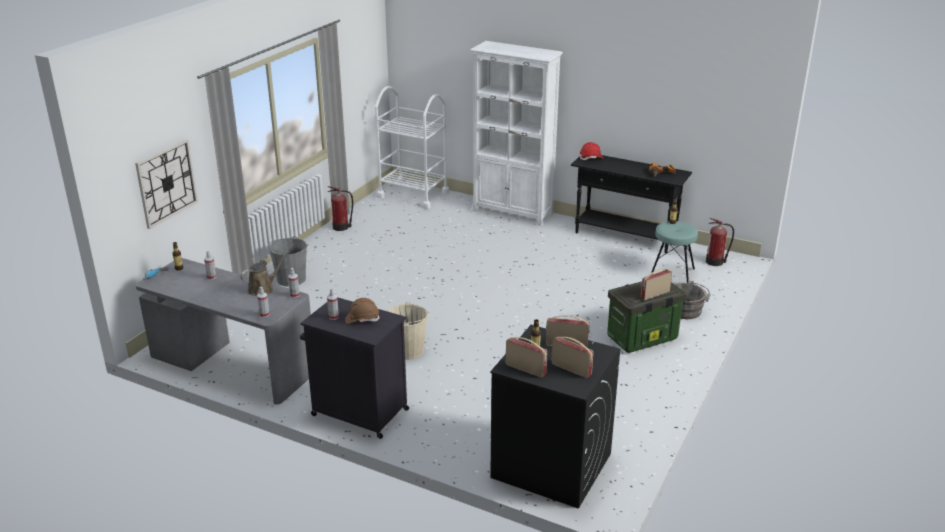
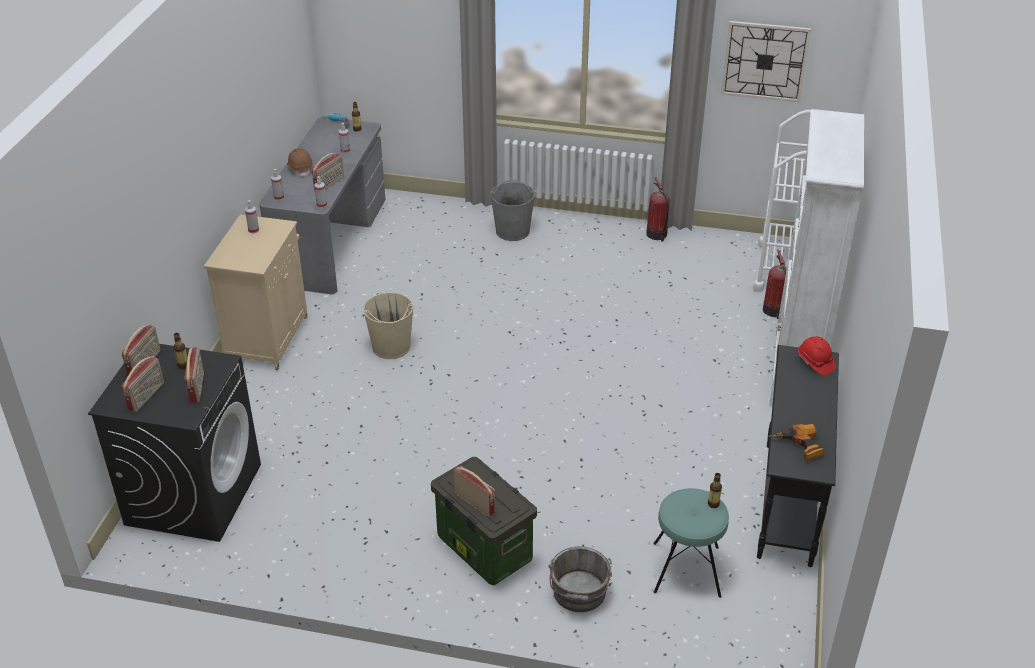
camera: 75 degrees right, 10 degrees up
(166, 183) = (401, 49): wall clock -> wall clock (765, 61)
(263, 288) = (329, 184): brown watering can -> radio
(358, 412) = (268, 338): black cabinet -> beige cabinet
(362, 319) = (252, 248): brown hard hat -> brown hard hat (300, 168)
(715, 262) = (760, 624): fire extinguisher -> fire extinguisher (774, 311)

